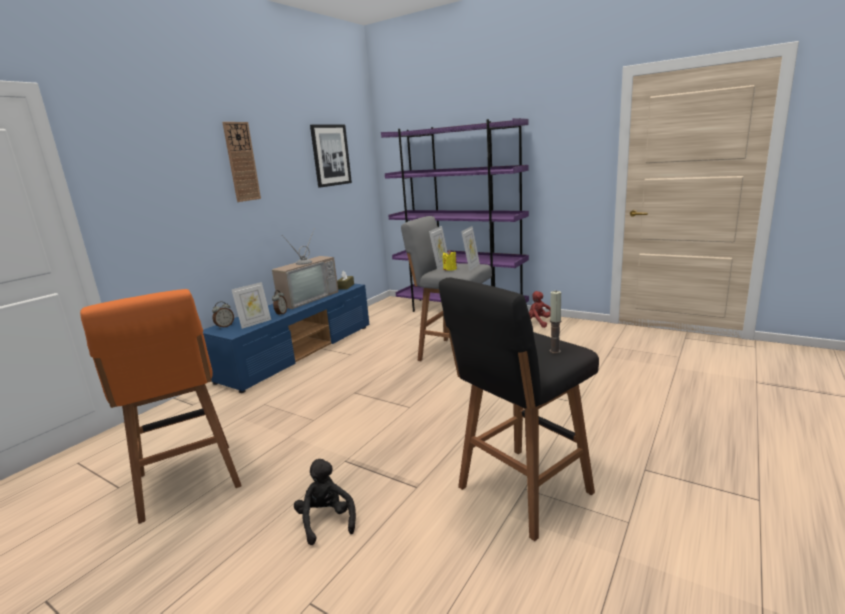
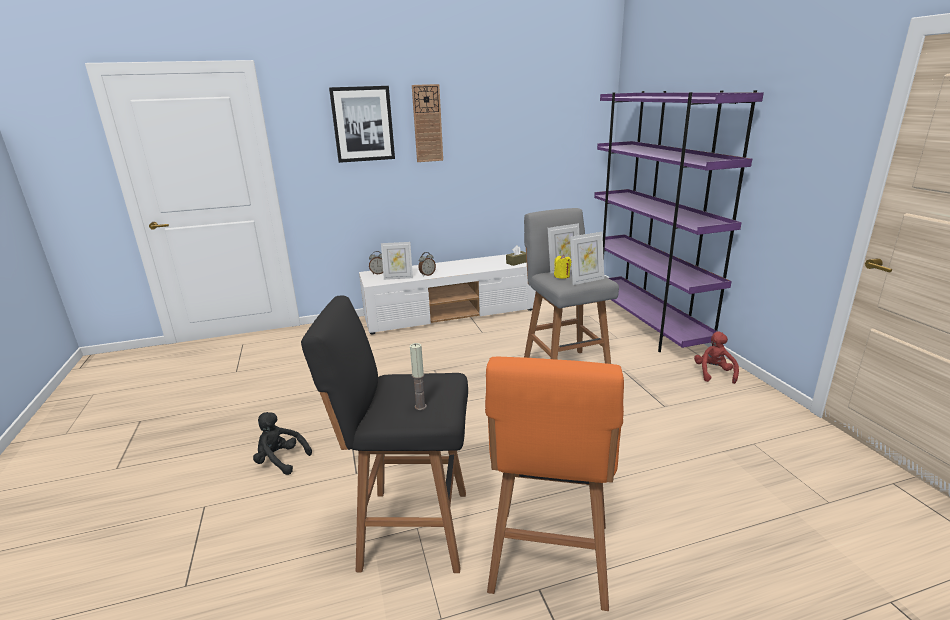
camera: 40 degrees right, 5 degrees up
(188, 483) = (262, 388): orange stool -> orange stool (549, 561)
(299, 352) = (451, 314): blue tv stand -> white tv stand
(306, 298) = (469, 265): television -> none
(326, 520) = (280, 460): black plush toy -> black plush toy turned 90 degrees counterclockwise
(330, 155) = (543, 117): picture -> picture (363, 124)

